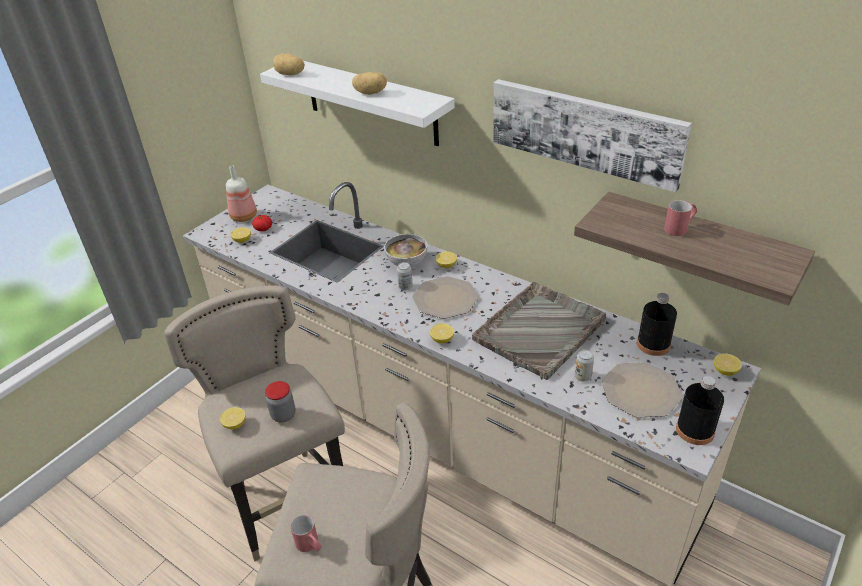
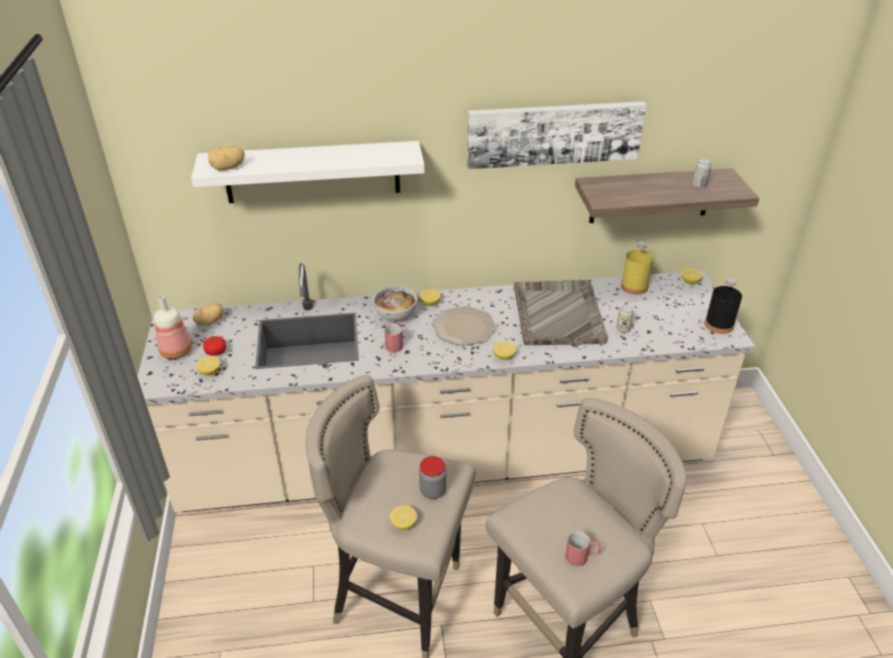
camera: 45 degrees left, 0 degrees up
(371, 93) = (341, 159): potato -> potato (210, 321)
(405, 287) = (421, 334): can -> can (699, 185)
(640, 390) = (663, 318): plate -> none
(653, 344) = (634, 286): black bottle -> yellow bottle
(679, 228) = (652, 184): red mug -> red mug (395, 344)

